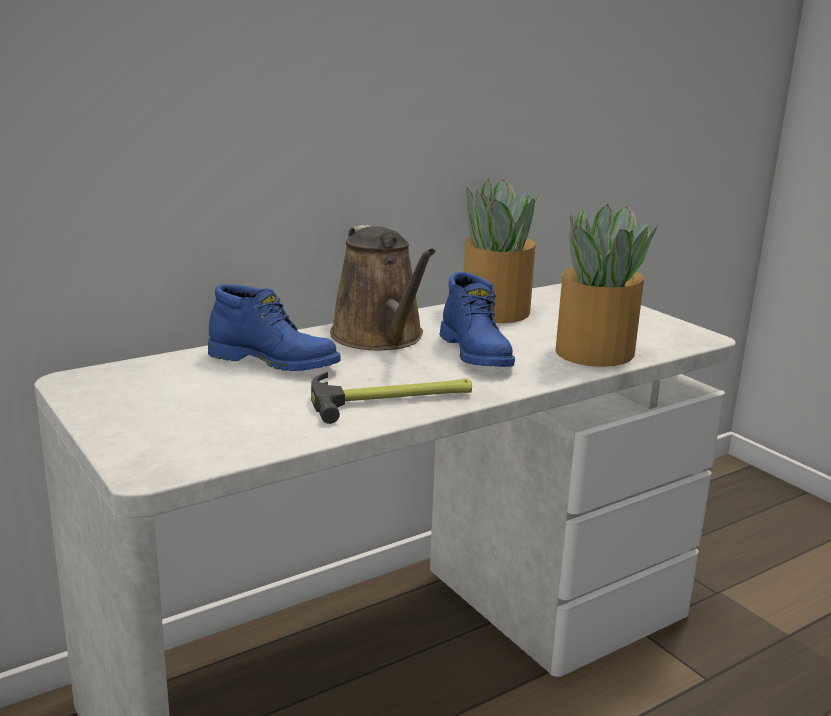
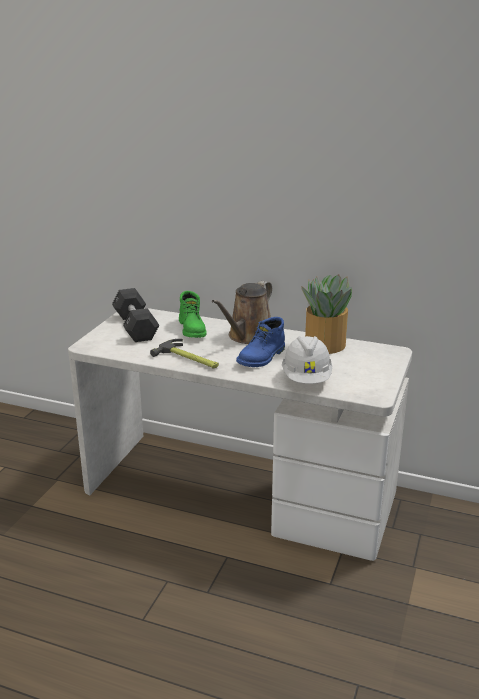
camera: 55 degrees right, 5 degrees up
(162, 398) = (135, 327): none -> black dumbbell
(275, 362) = (192, 329): blue boot -> green boot
(593, 352) = (306, 378): potted plant -> white hard hat

